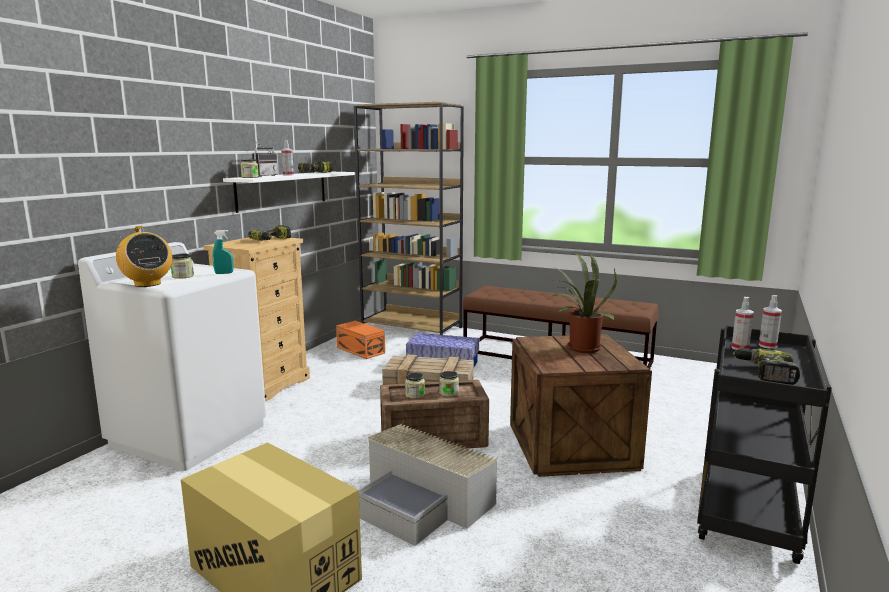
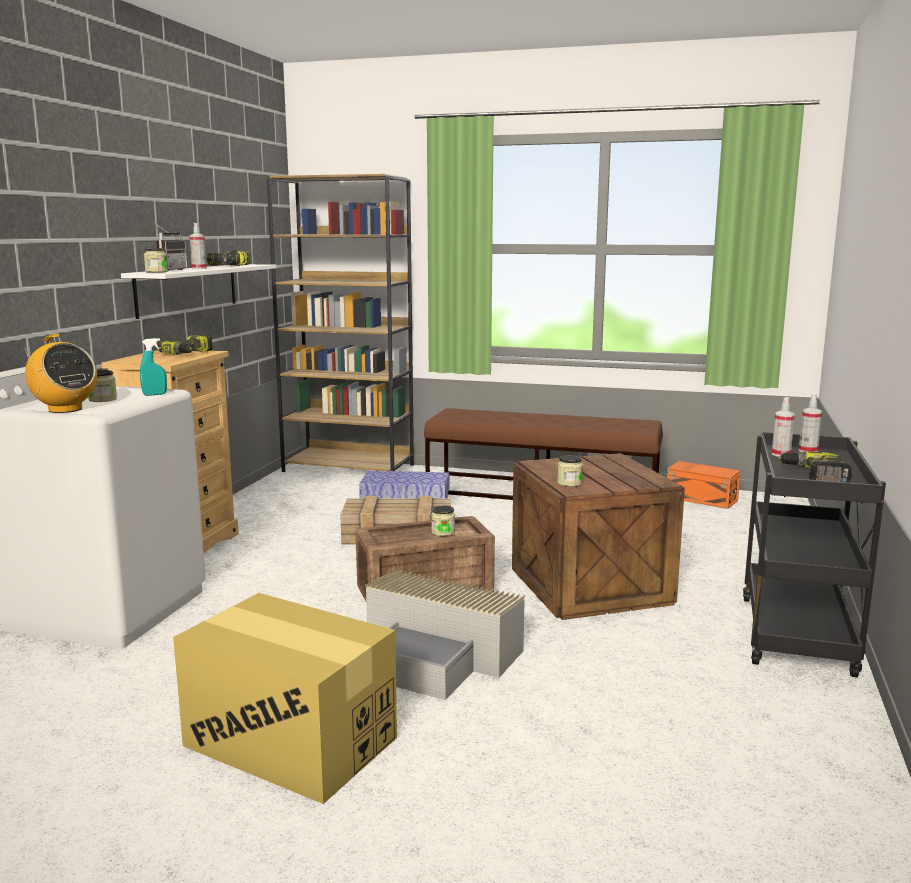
camera: 10 degrees left, 0 degrees up
(361, 350) = (292, 497): orange storage box -> orange storage box (701, 498)
(415, 395) = (403, 537): jar -> jar (569, 483)
(580, 348) = (597, 469): potted plant -> none

